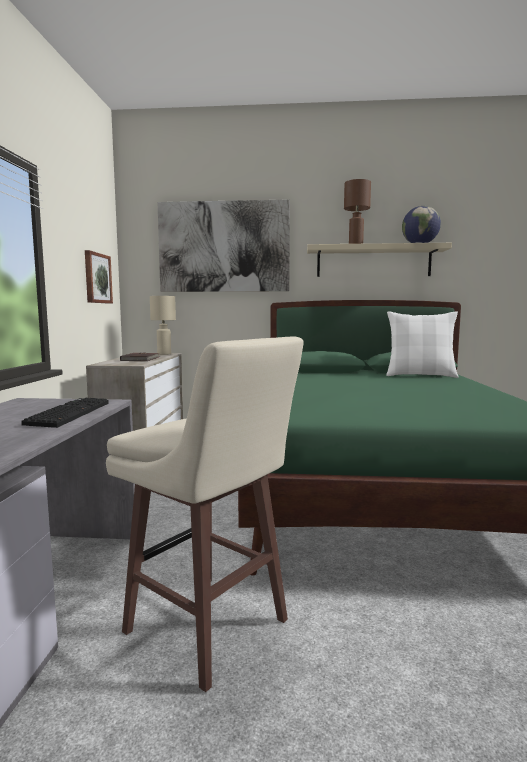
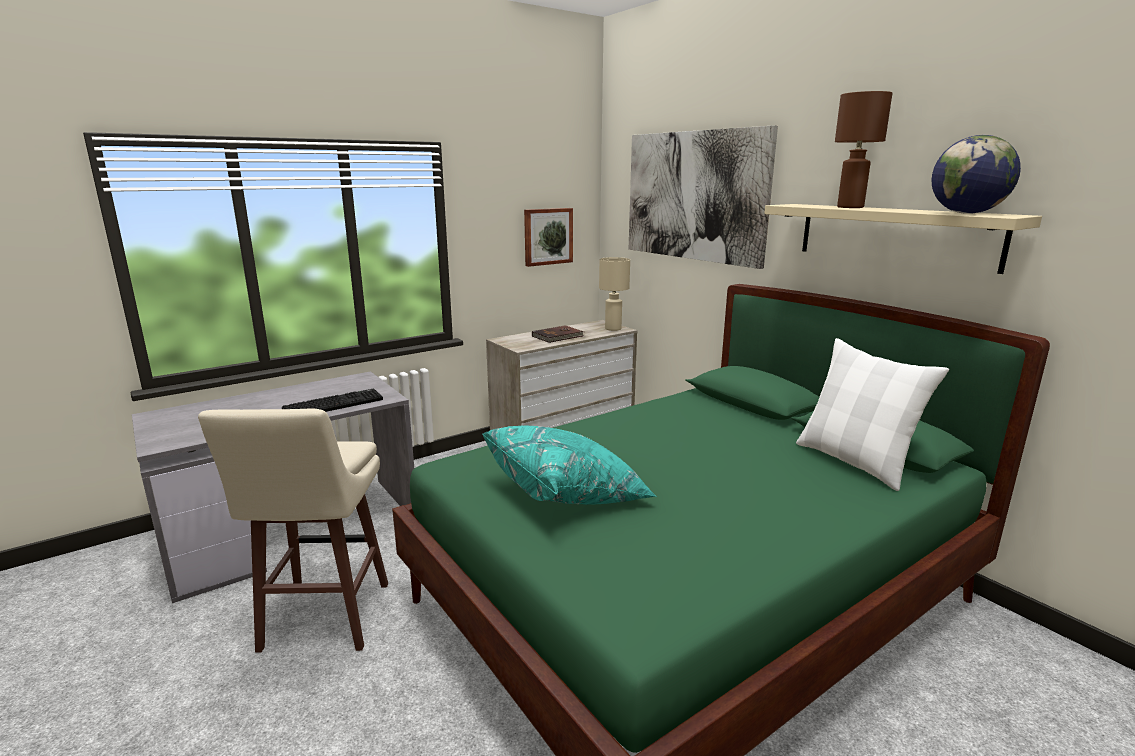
camera: 50 degrees right, 10 degrees up
(381, 404) = (568, 493): none -> turquoise pillow

